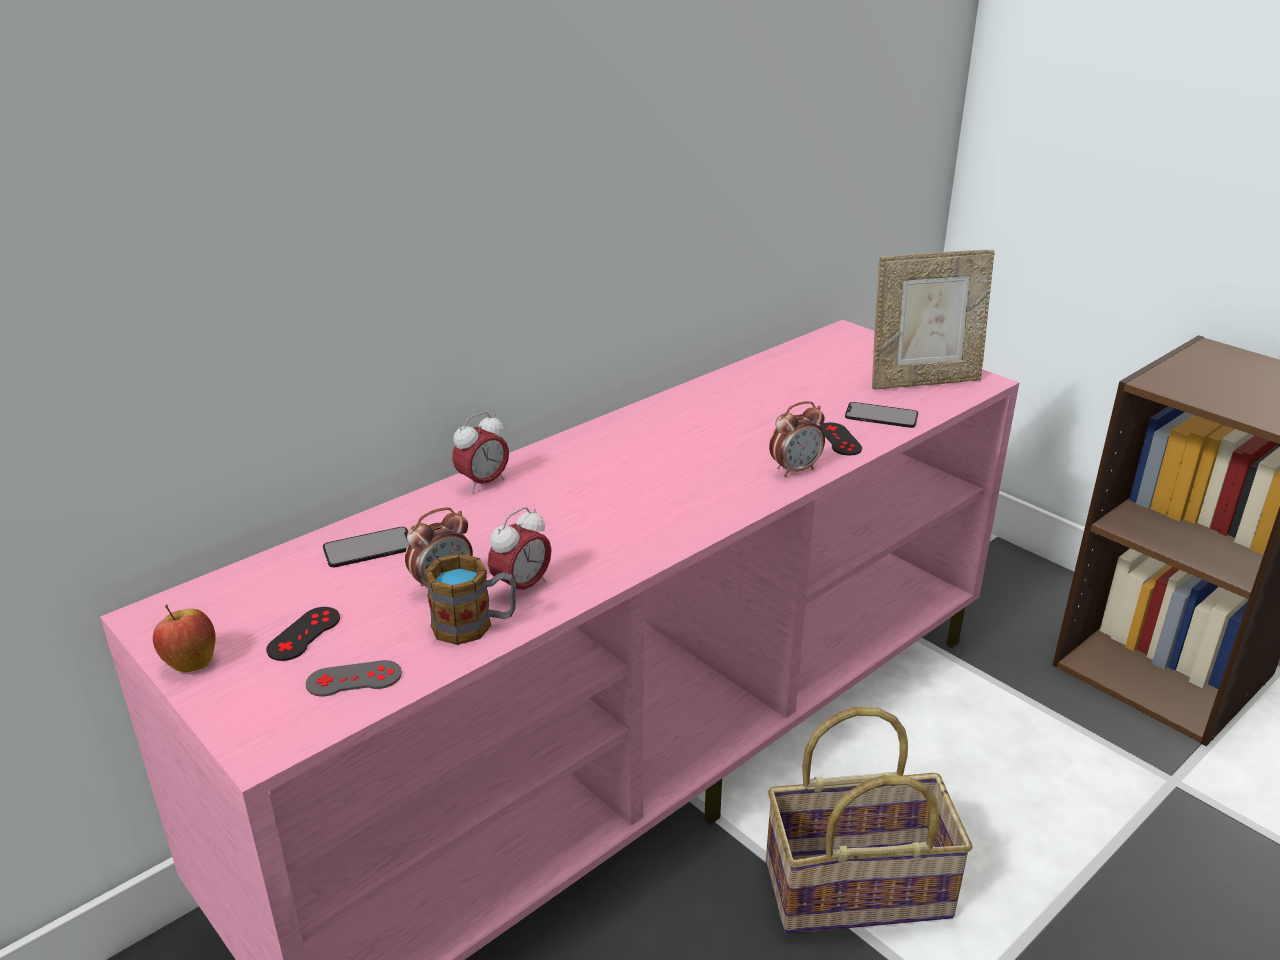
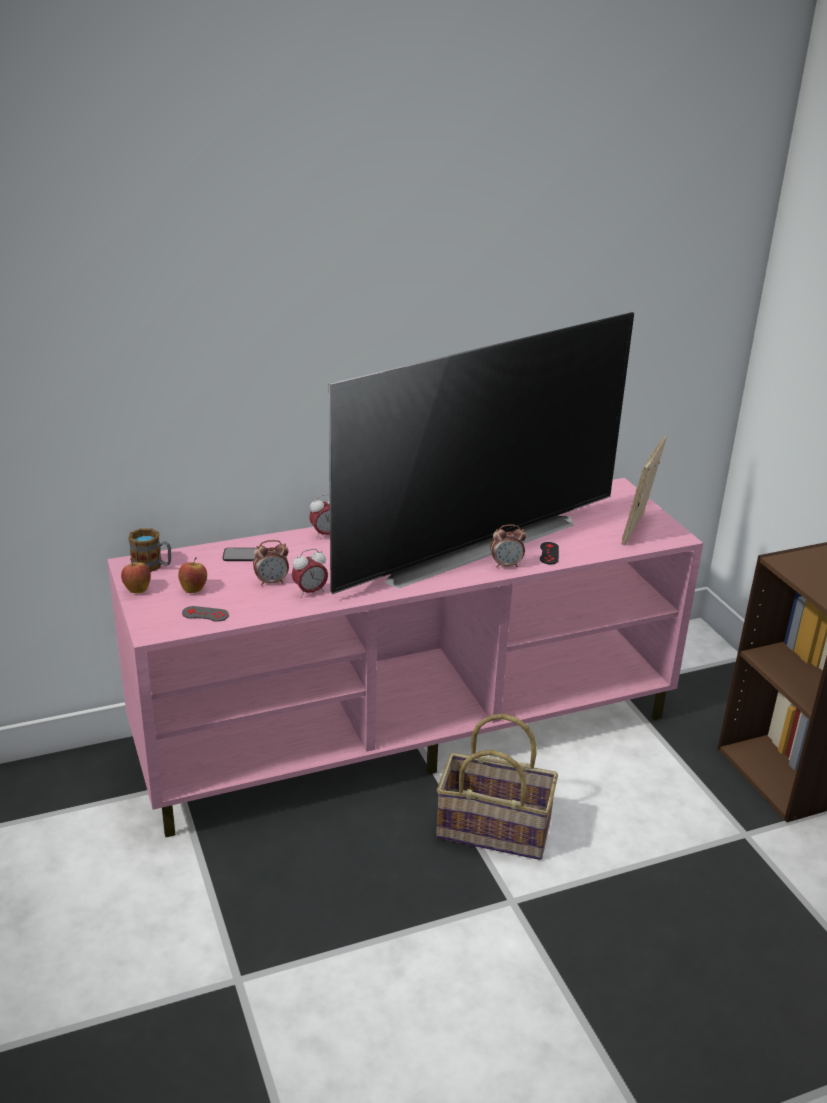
camera: 20 degrees right, 0 degrees up
(304, 634) = (193, 589): black game controller -> apple
(474, 625) = (275, 604): mug -> mug (152, 566)
(717, 446) = (471, 542): none -> television
(881, 415) = (589, 545): phone -> none
(923, 381) = (638, 529): picture frame -> picture frame turned 105 degrees clockwise

